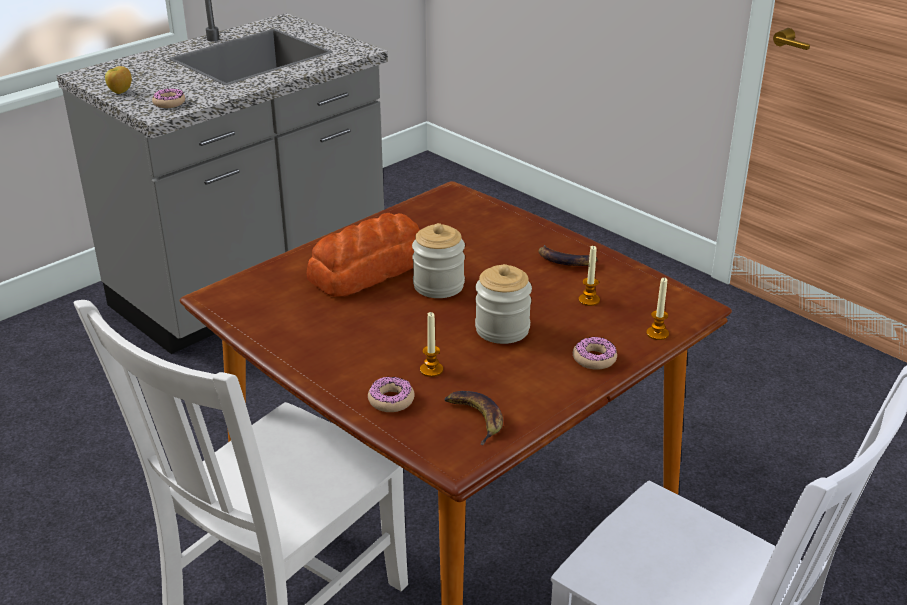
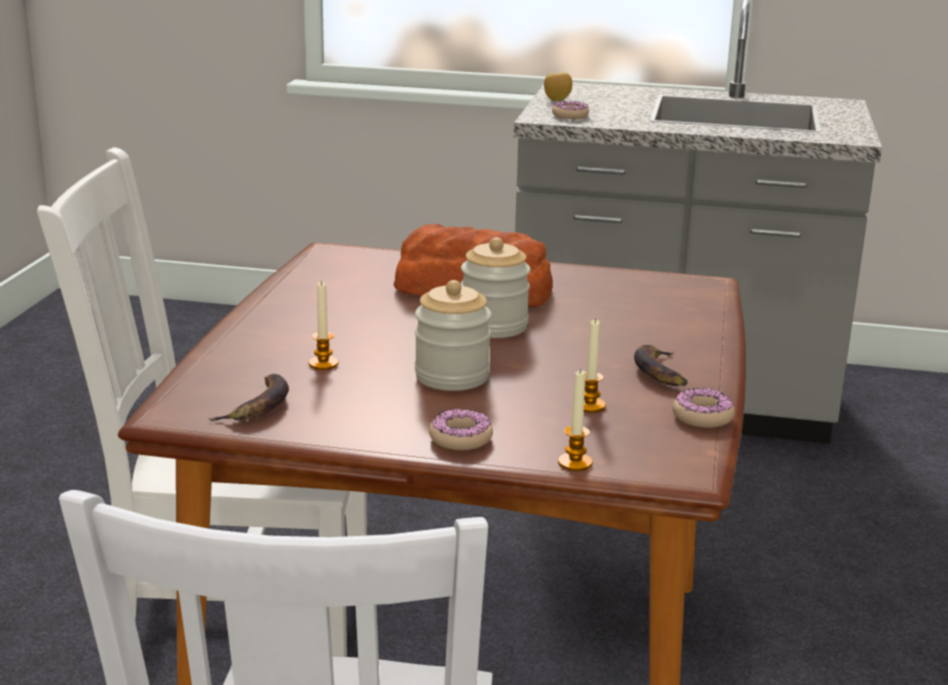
camera: 55 degrees right, 10 degrees down
(391, 400) = (244, 360): donut -> donut (702, 417)

